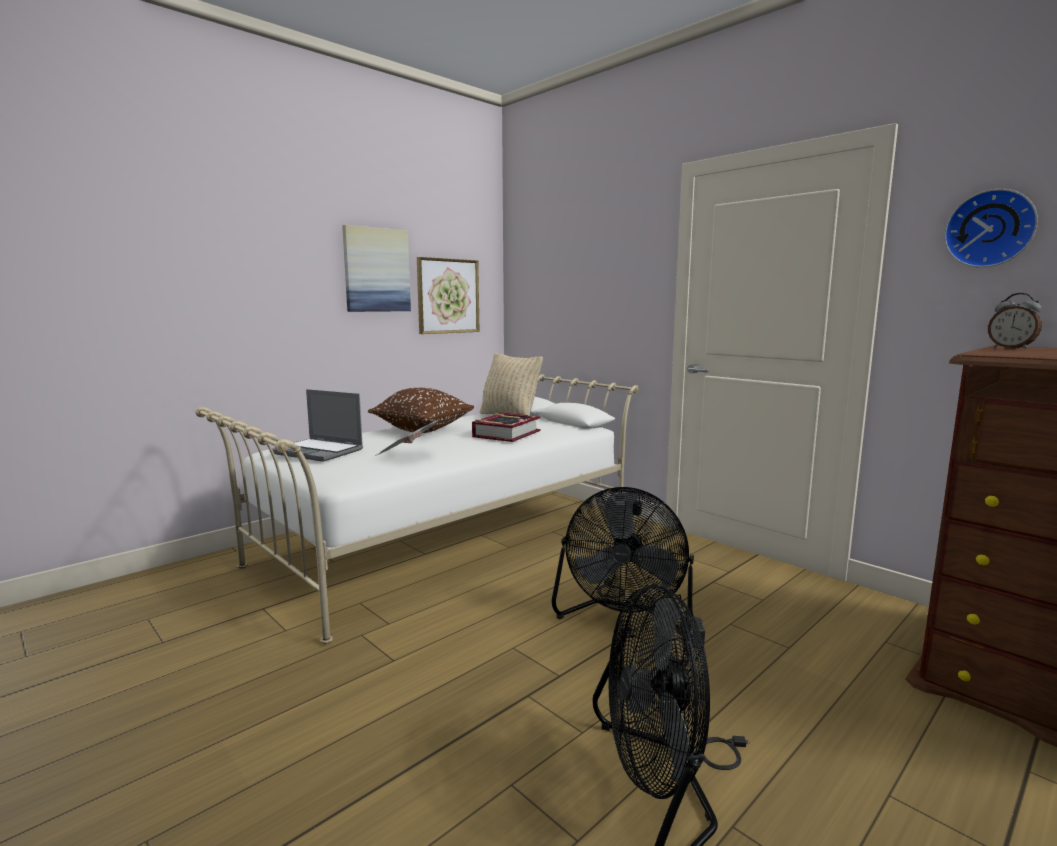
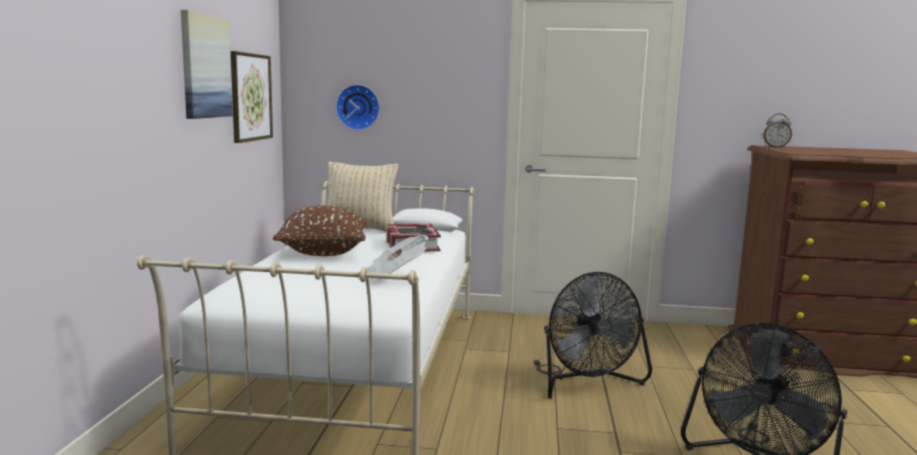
camera: 40 degrees left, 0 degrees up
(319, 451) = (291, 290): laptop -> none
(990, 229) = (743, 69): wall clock -> wall clock (358, 107)

